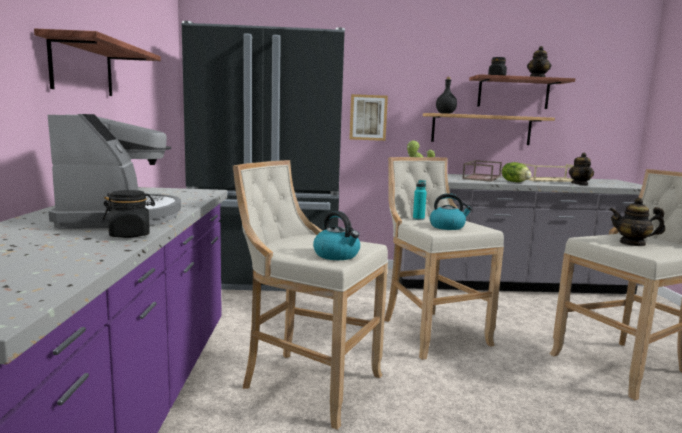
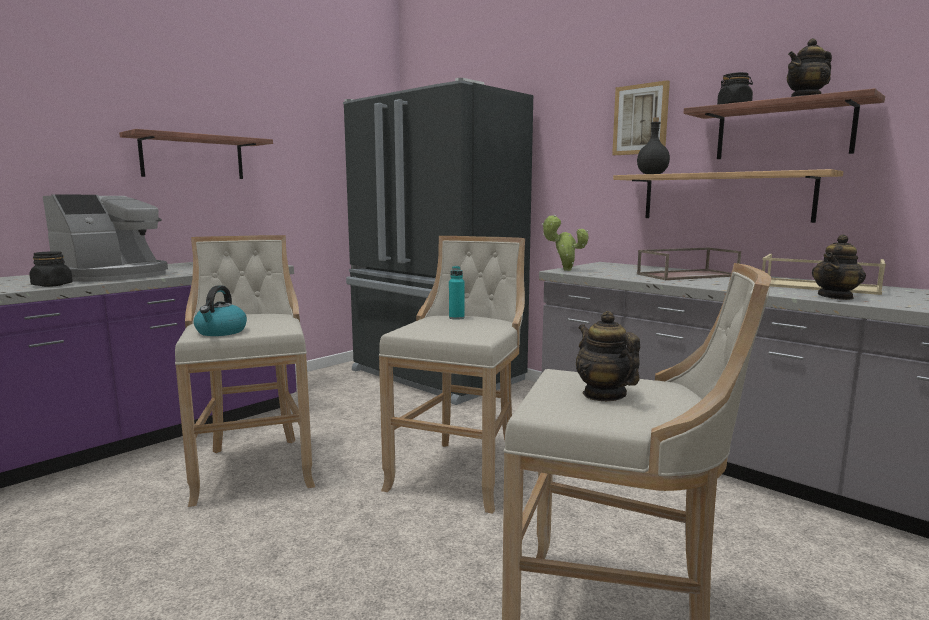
camera: 45 degrees right, 0 degrees up
(368, 117) = (565, 186): picture -> picture (641, 119)
(447, 227) = (444, 329): kettle -> none
(515, 182) = (706, 284): lettuce -> none

